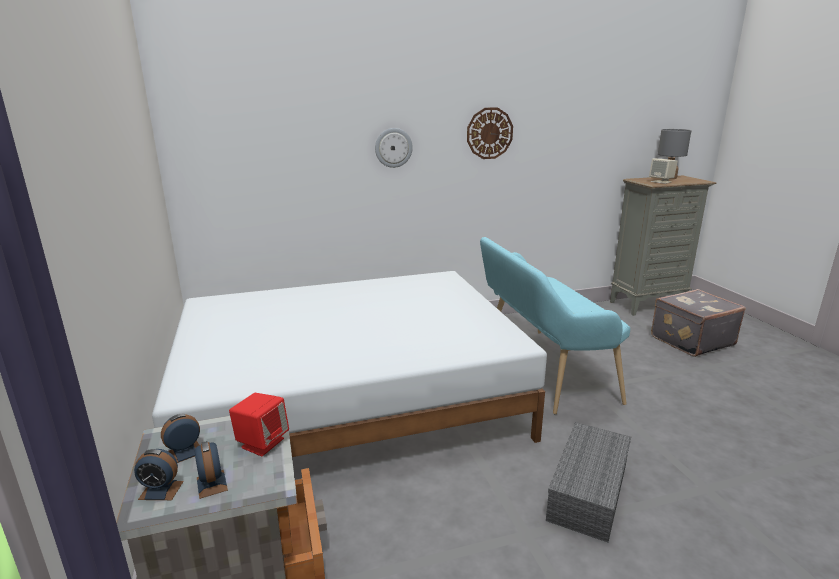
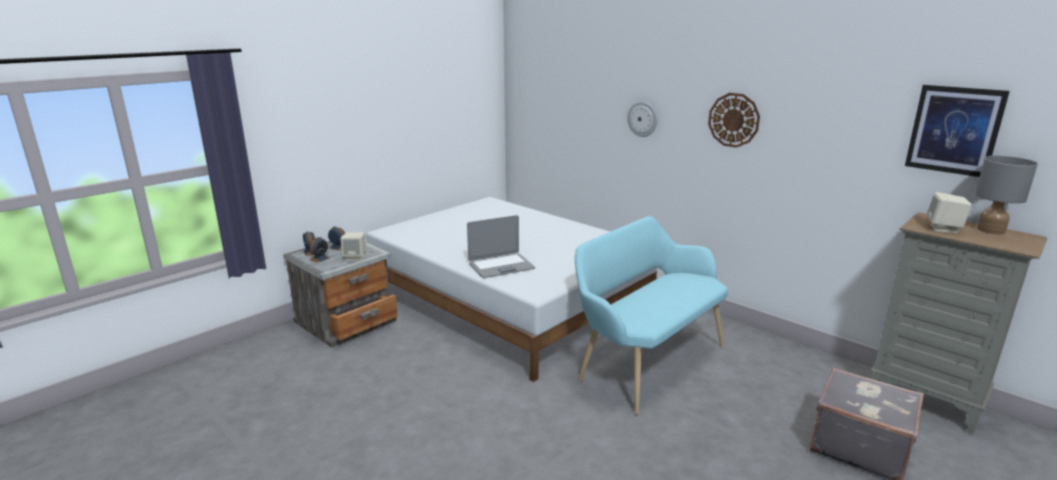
camera: 60 degrees right, 0 degrees up
(262, 443) = (355, 258): red speaker -> beige speaker
(428, 344) = (501, 266): none -> laptop
(587, 490) = (490, 412): grey storage box -> none
(637, 116) = (954, 130): none -> picture

